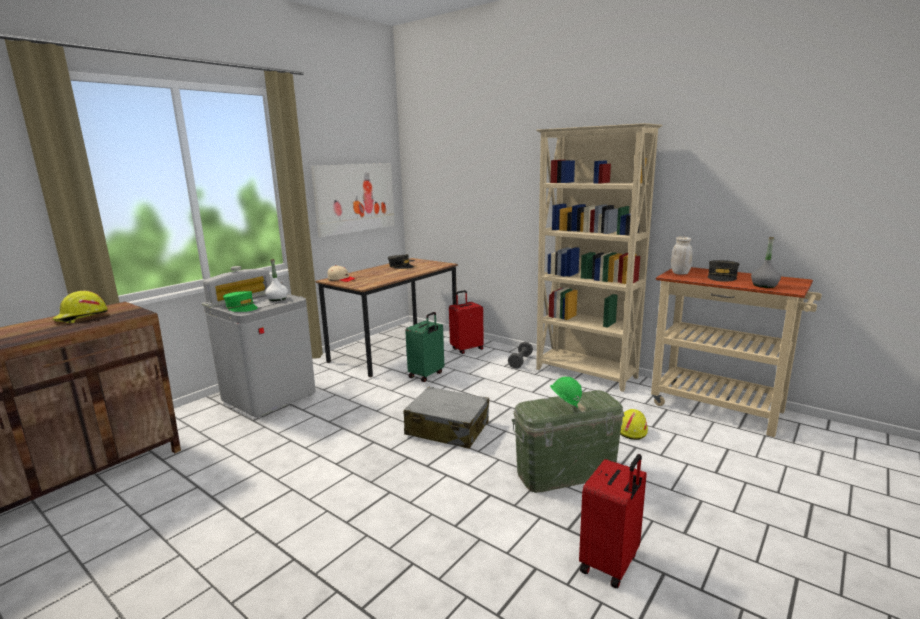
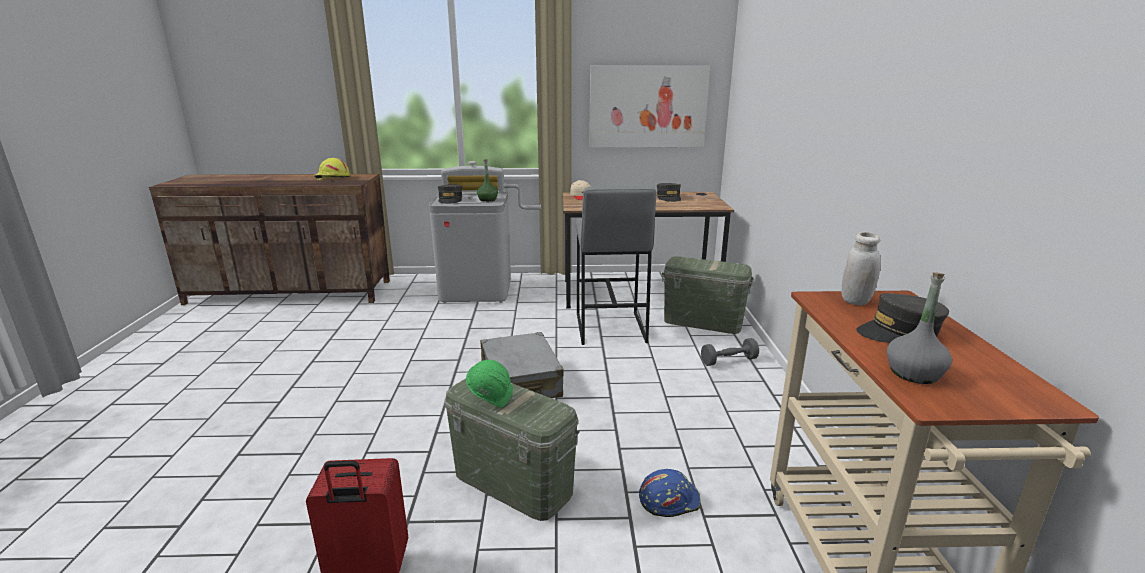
camera: 50 degrees right, 5 degrees up
(241, 308) = (450, 200): green cap -> grey cap
(277, 299) = (487, 200): white bottle -> green bottle
(427, 375) = (610, 328): green suitcase -> grey stool
(466, 349) = (703, 322): red suitcase -> green storage box
(586, 374) = (773, 414): beige bookcase -> none
(630, 430) = (668, 499): yellow hard hat -> blue hard hat

